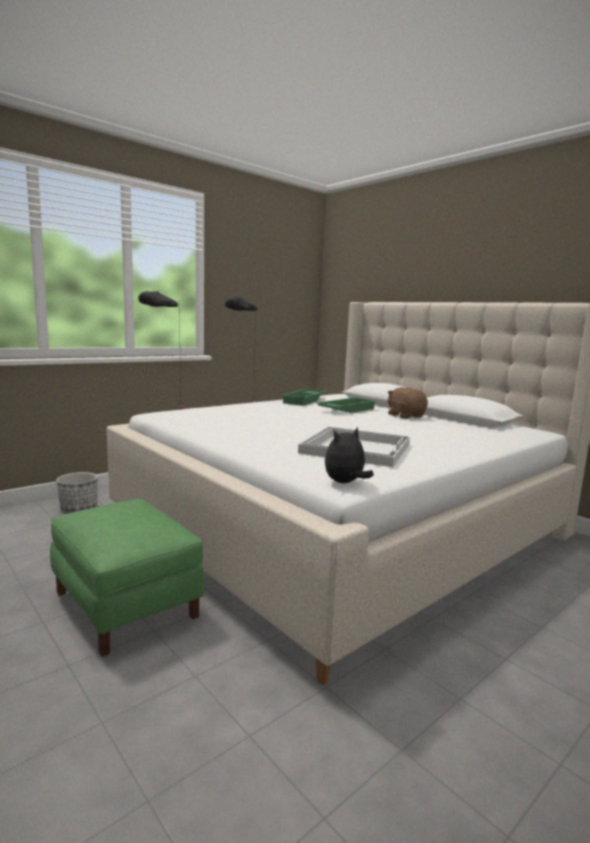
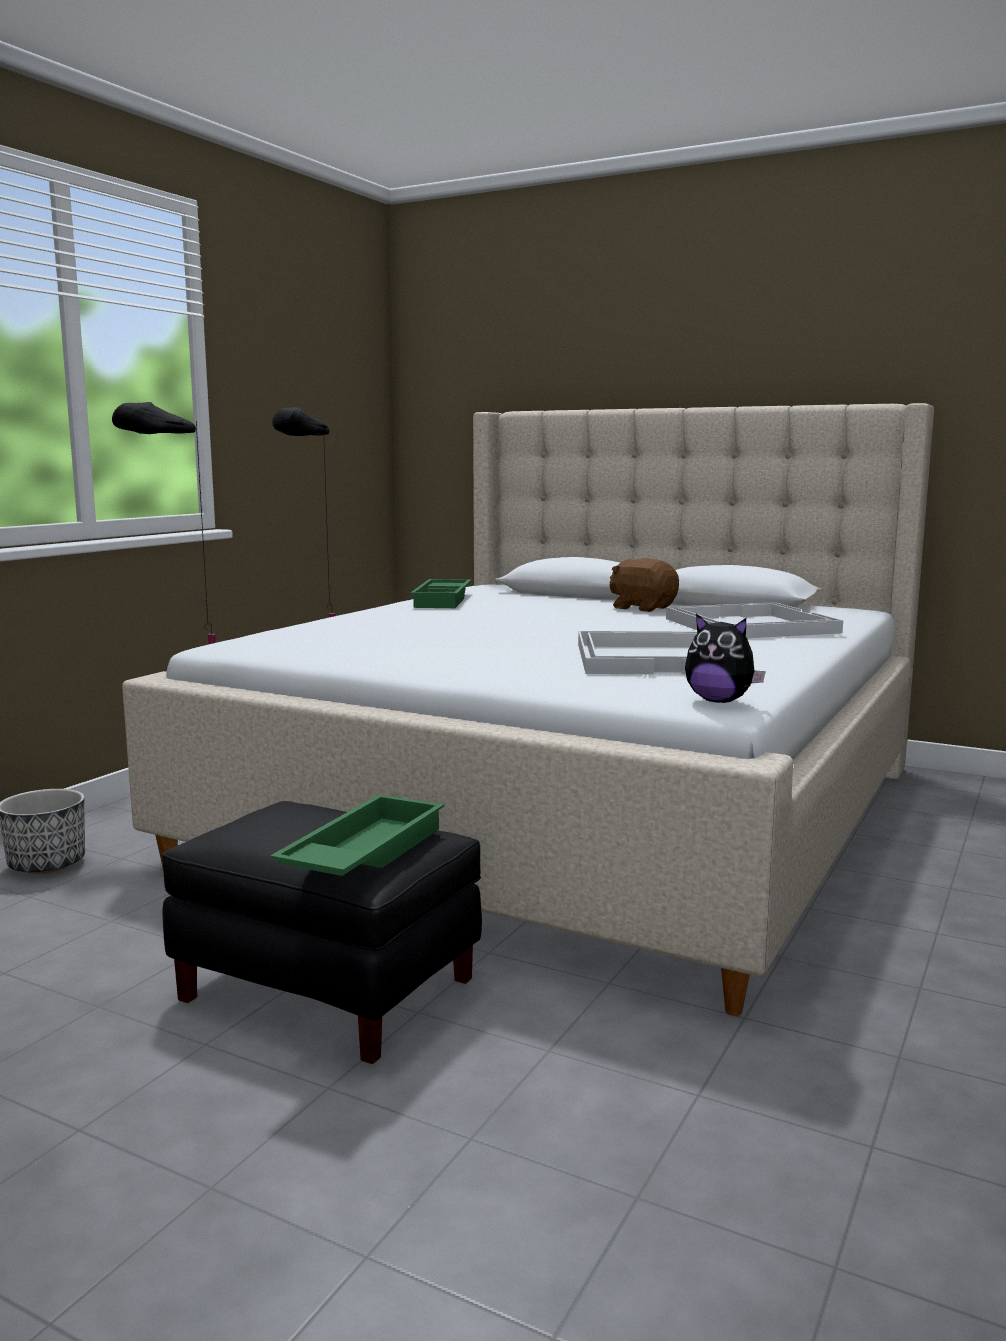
camera: 20 degrees left, 0 degrees up
(127, 604) = (329, 988): green ottoman -> black ottoman
(345, 483) = (719, 701): plush toy -> plush toy turned 90 degrees counterclockwise
(346, 410) = (537, 608): green tray -> green tray (362, 852)
(450, 434) = (748, 625): none -> white tray

